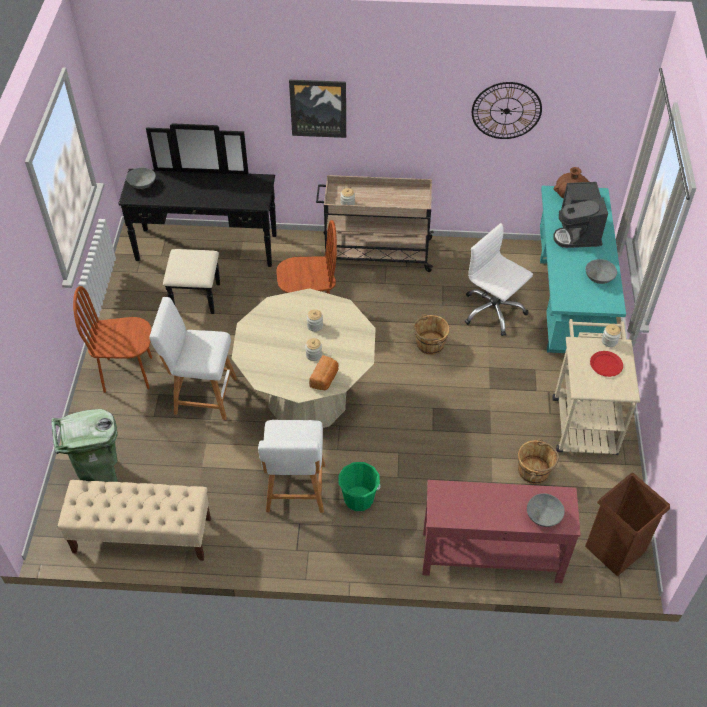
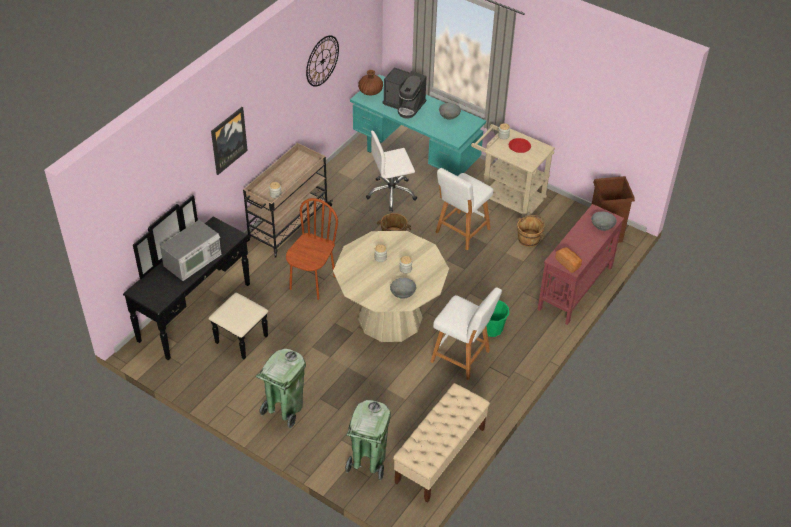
camera: 60 degrees left, 5 degrees down
(128, 374) = (284, 409): brown chair -> green trash can
(142, 184) = (150, 292): grey bowl -> grey bowl (403, 293)
(201, 395) = (340, 374): white stool -> white stool (461, 232)
(203, 191) = (193, 260): none -> microwave
(325, 379) = (430, 272): bread -> bread (568, 263)

